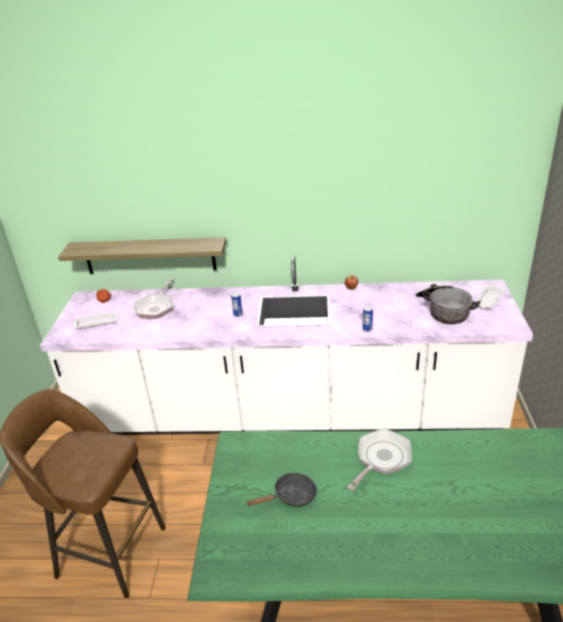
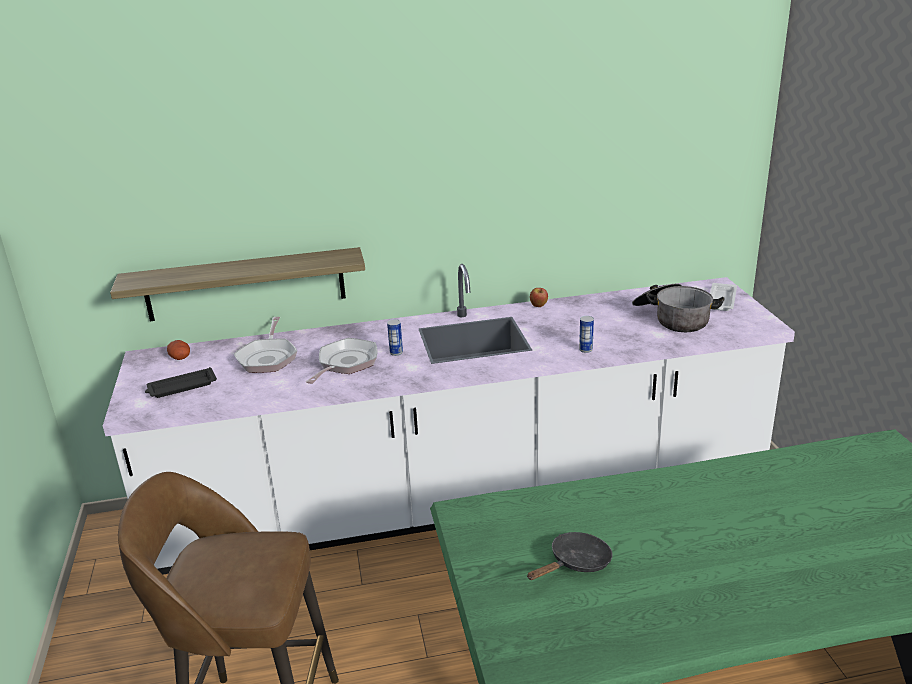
camera: 15 degrees left, 5 degrees down
(95, 323) = (181, 387): white tray -> black tray
(381, 459) = (673, 500): frying pan -> frying pan (345, 364)

